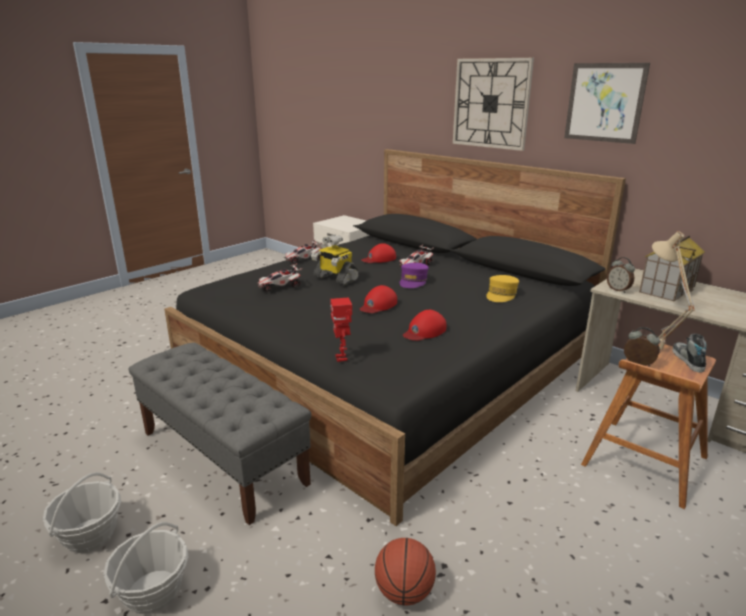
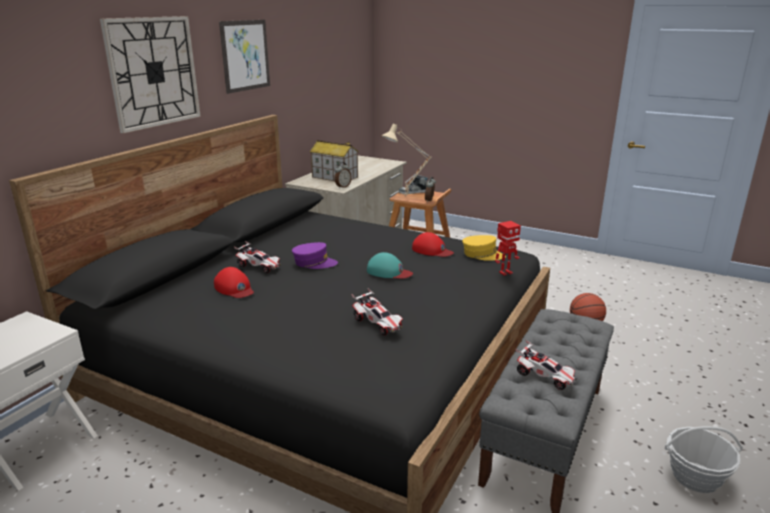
camera: 105 degrees left, 0 degrees up
(153, 591) = (688, 415): basket -> none
(303, 259) = (243, 340): toy car -> toy car (544, 376)
(335, 278) = (328, 299): toy robot -> none
(378, 305) = (388, 272): red cap -> turquoise cap
(501, 295) = (334, 229): yellow cap -> yellow cap (482, 254)

